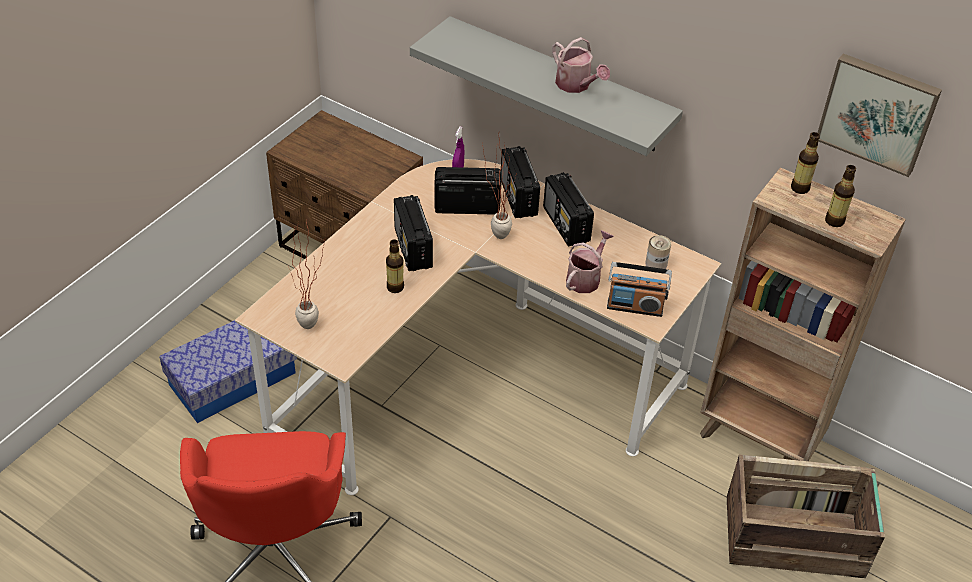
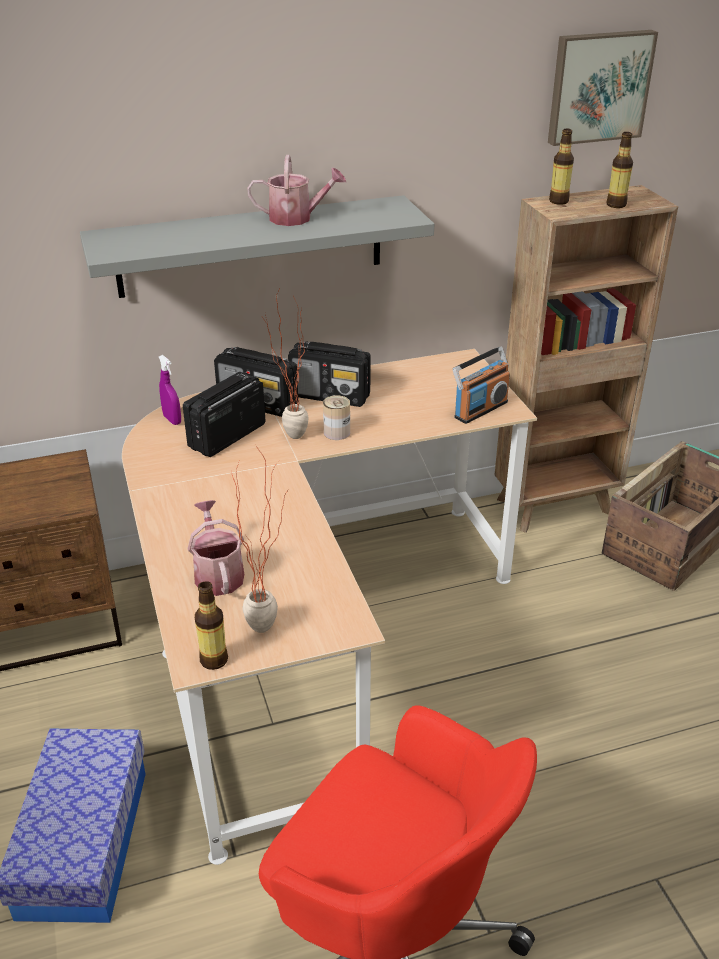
camera: 50 degrees left, 10 degrees down
(395, 287) = (282, 534): bottle -> bottle (214, 660)
(413, 249) = (241, 496): radio -> none
(585, 278) = (413, 417): watering can -> watering can (218, 573)
(656, 264) = (439, 376): can -> can (337, 432)

